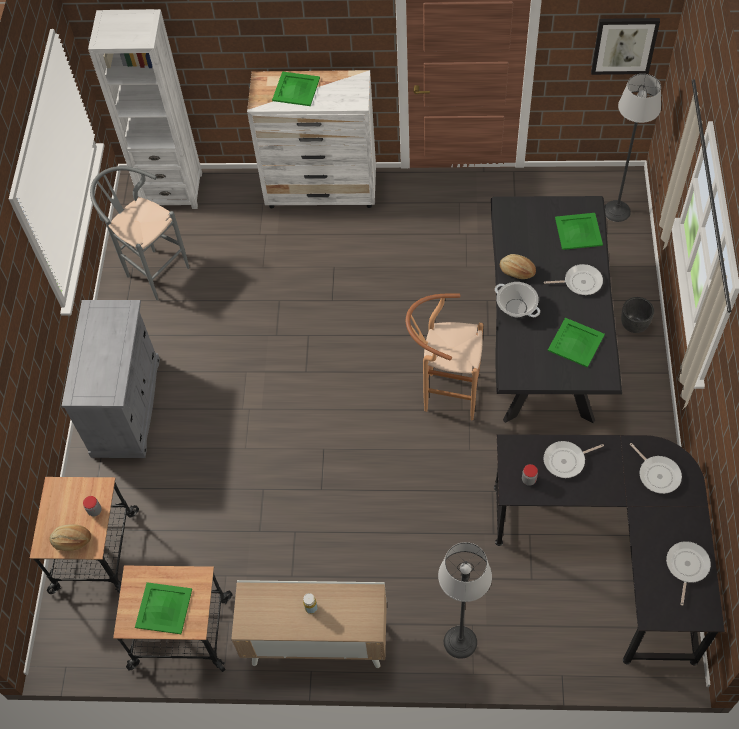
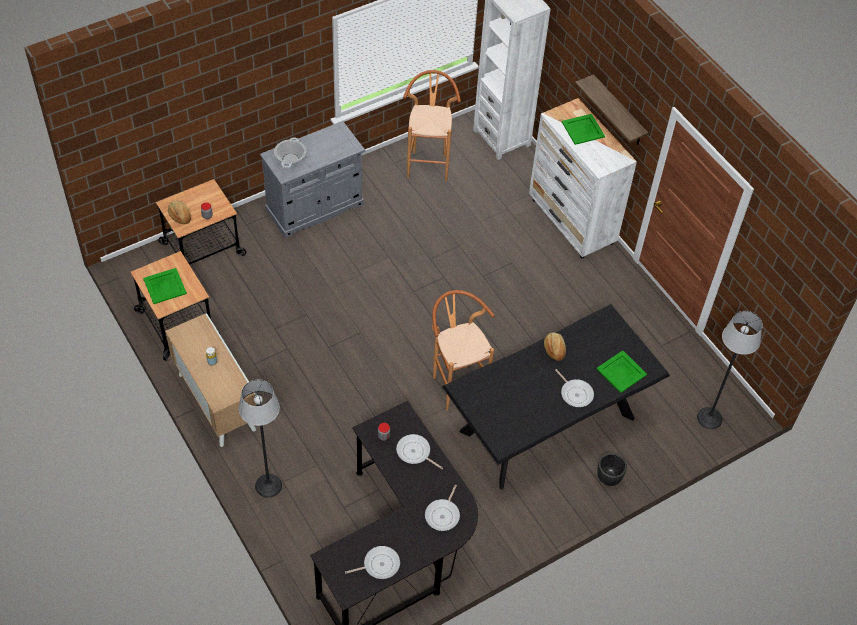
camera: 50 degrees right, 5 degrees down
(152, 270) = (428, 163): grey stool -> brown stool
(315, 42) = (618, 112): none -> shelf
(516, 307) = (521, 363): cooking pot -> cooking pot (290, 159)
(575, 342) = (519, 414): green tray -> none
(624, 45) = (784, 296): picture -> none

